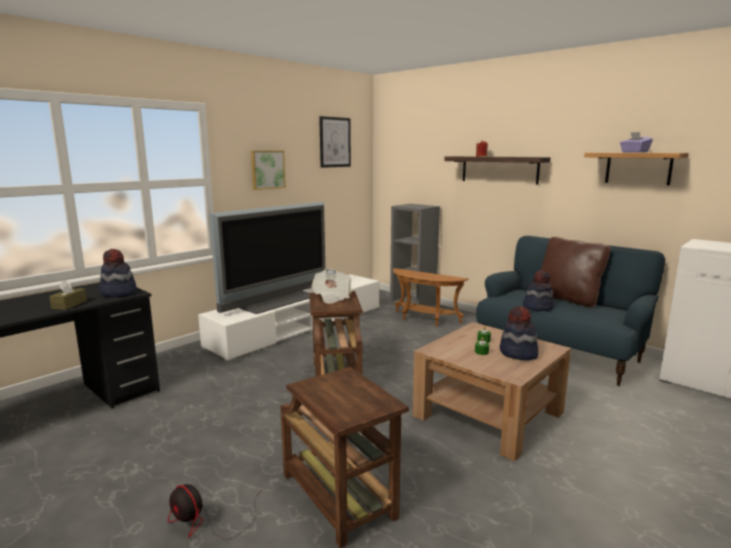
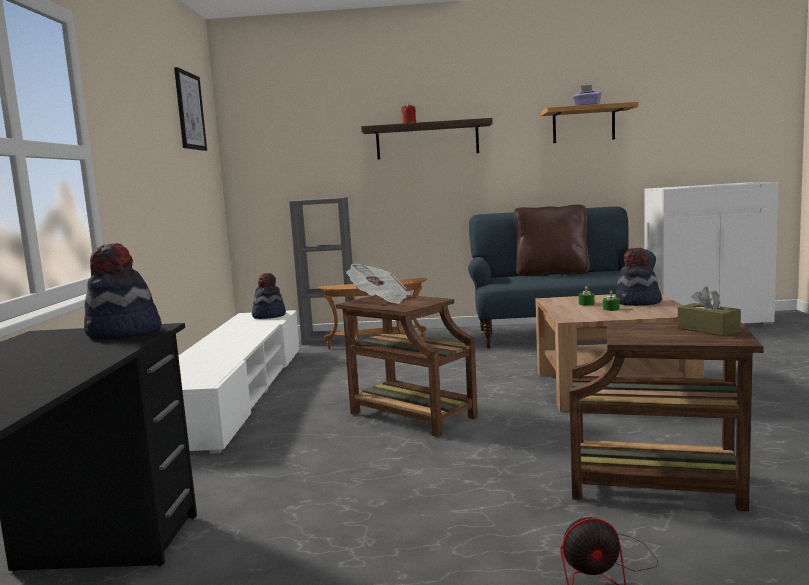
camera: 40 degrees left, 5 degrees down
(69, 304) = (86, 356): brown tissue box -> brown tissue box (708, 330)
(267, 169) = (139, 142): picture -> none
(278, 301) = (217, 352): television -> none
(538, 307) = (547, 281): hat -> hat (269, 316)

